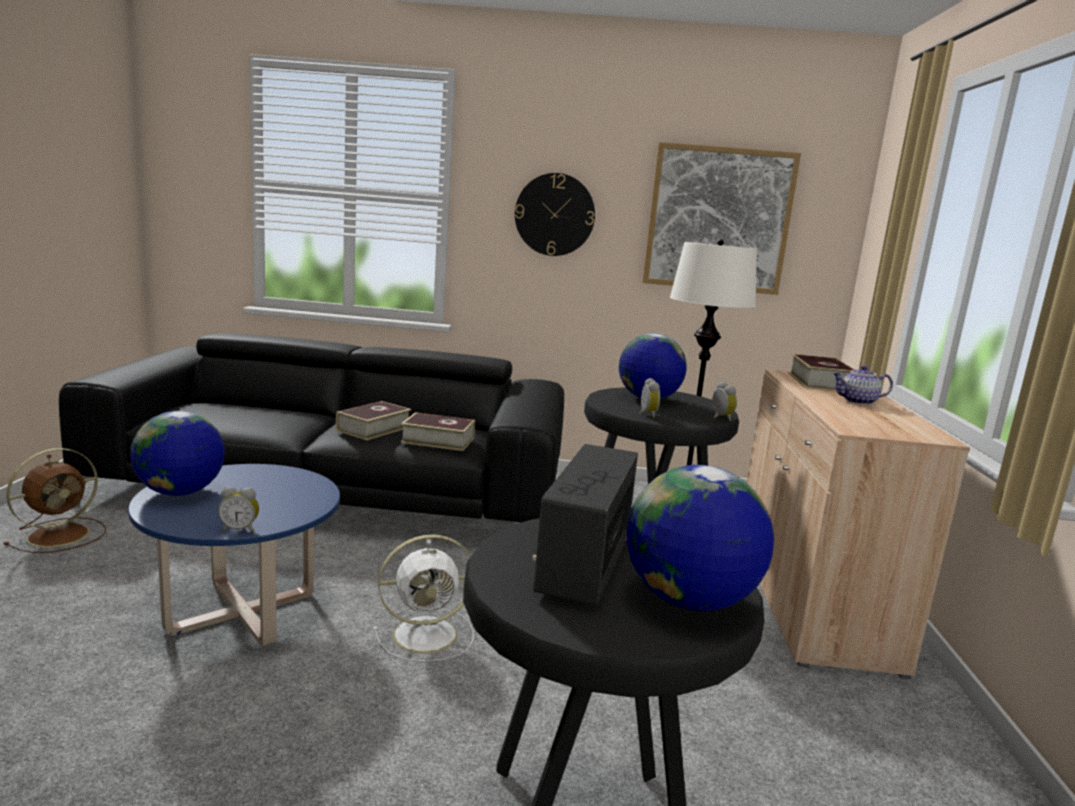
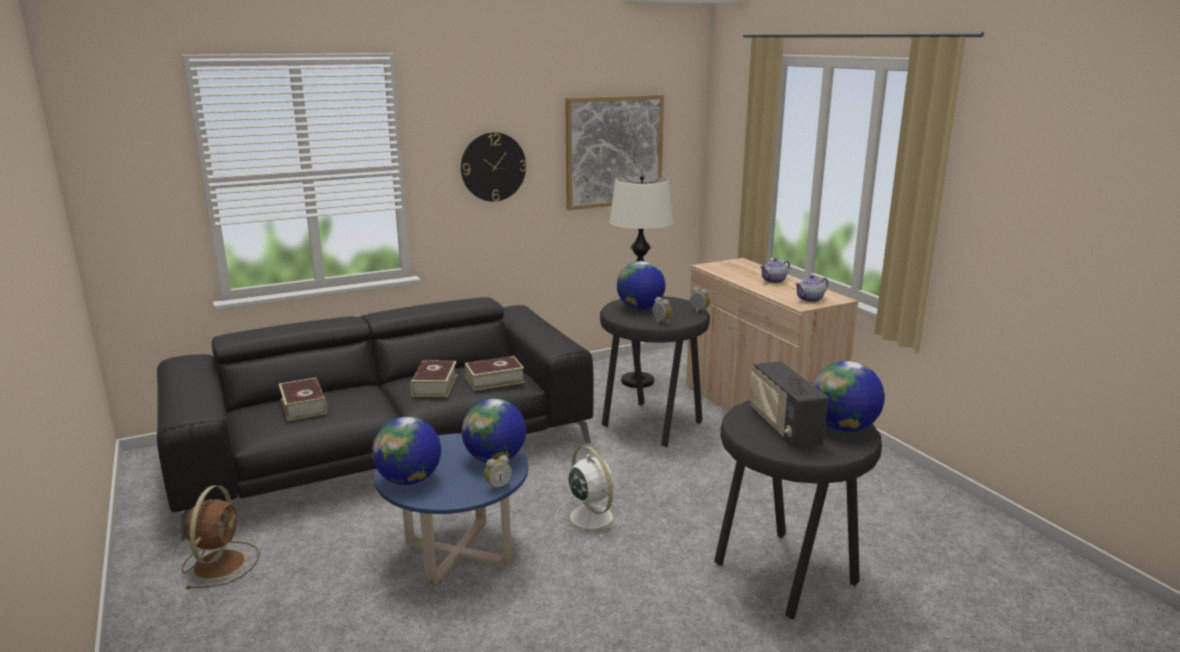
camera: 30 degrees left, 5 degrees up
(292, 504) = (495, 459): none -> globe
(428, 634) = (590, 516): white fan -> white fan turned 75 degrees counterclockwise
(819, 382) = (734, 269): book -> book (303, 406)
(881, 428) = (810, 300): none -> teapot

